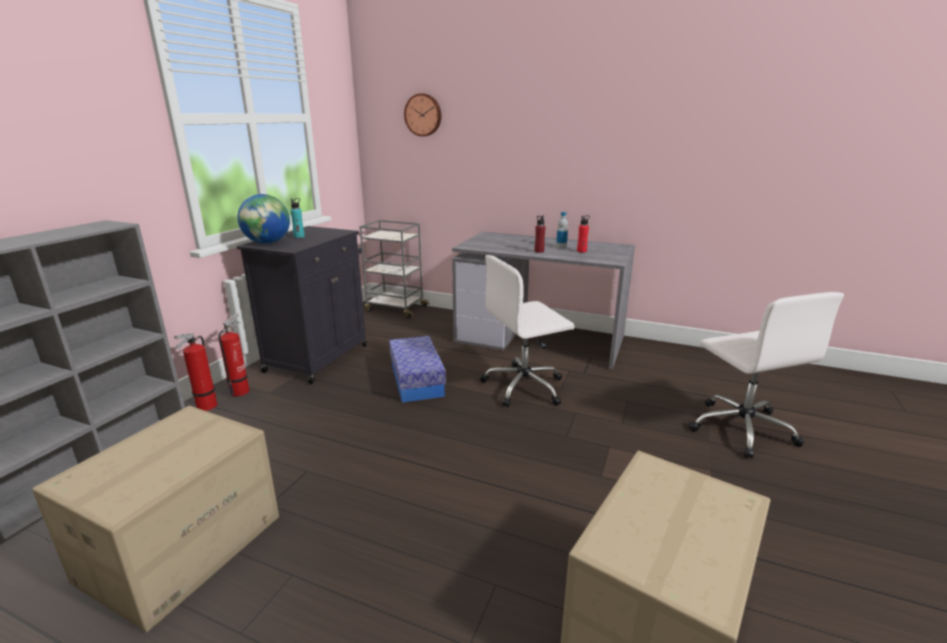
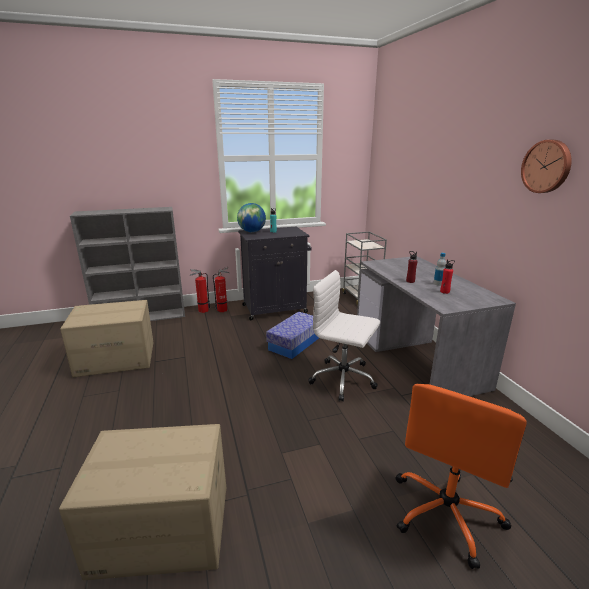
camera: 50 degrees right, 0 degrees up
(423, 115) = (399, 157): wall clock -> wall clock (547, 166)
(741, 428) = (446, 512): white office chair -> orange office chair

